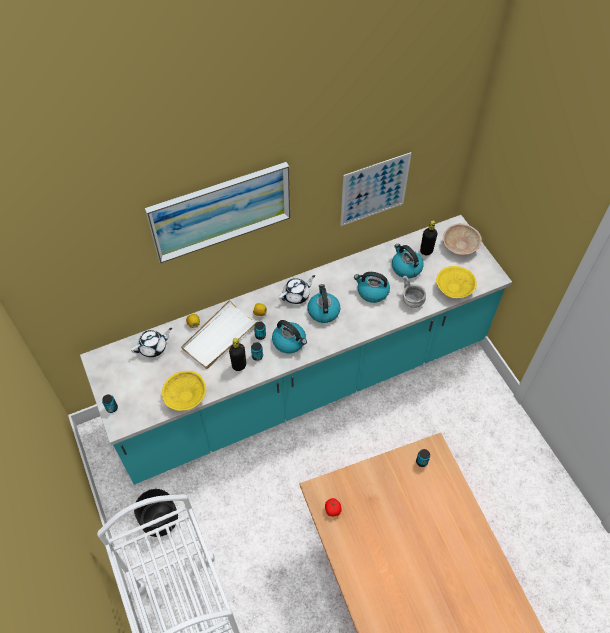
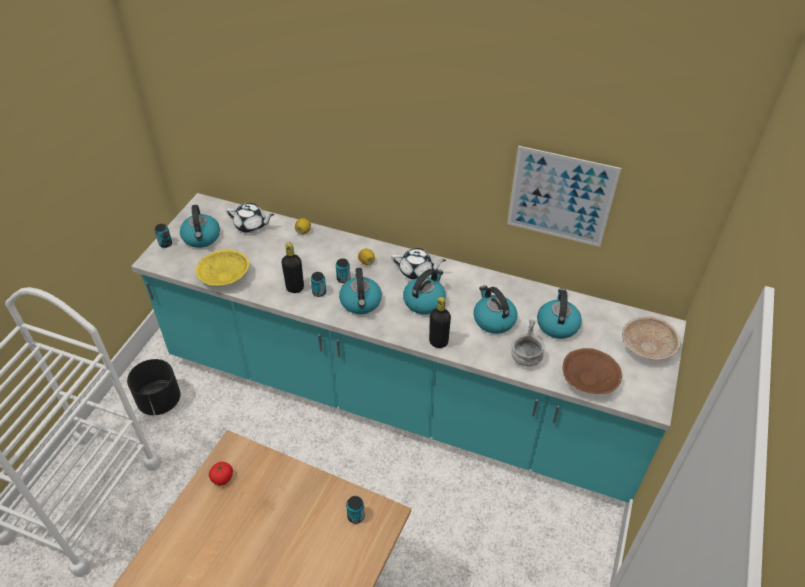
camera: 45 degrees right, 10 degrees down
(131, 383) = (202, 238): none -> kettle
(219, 336) = (310, 255): white tray -> none
(220, 211) = (359, 102): picture -> none
(426, 251) = (600, 326): black bottle -> black bottle (438, 342)
(454, 288) = (589, 380): yellow bowl -> brown bowl

